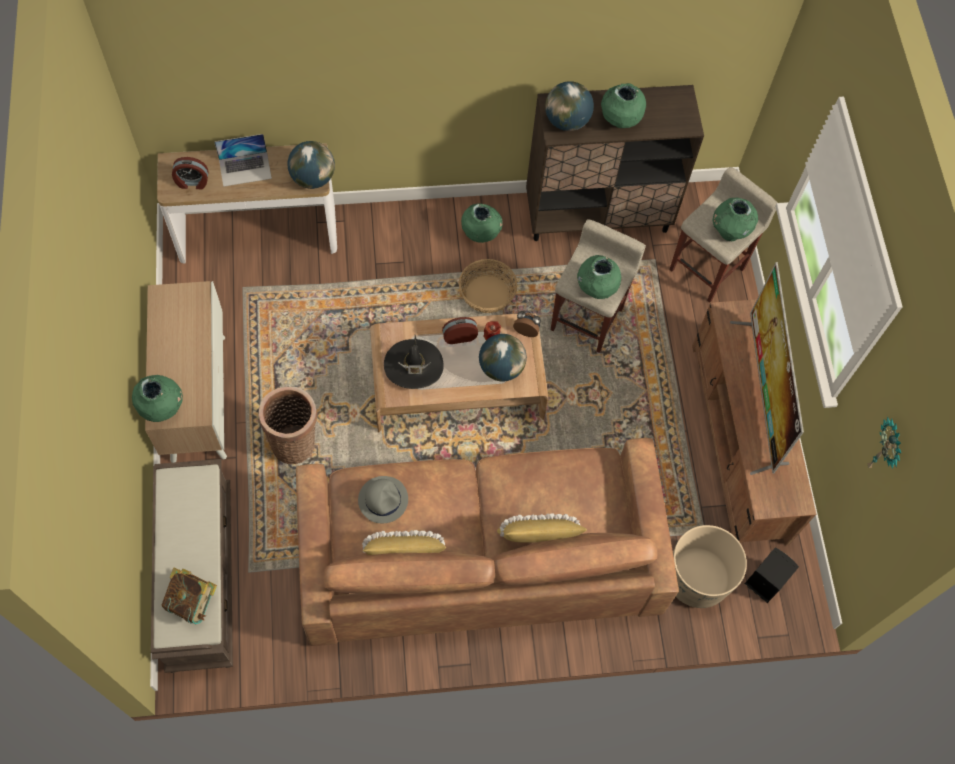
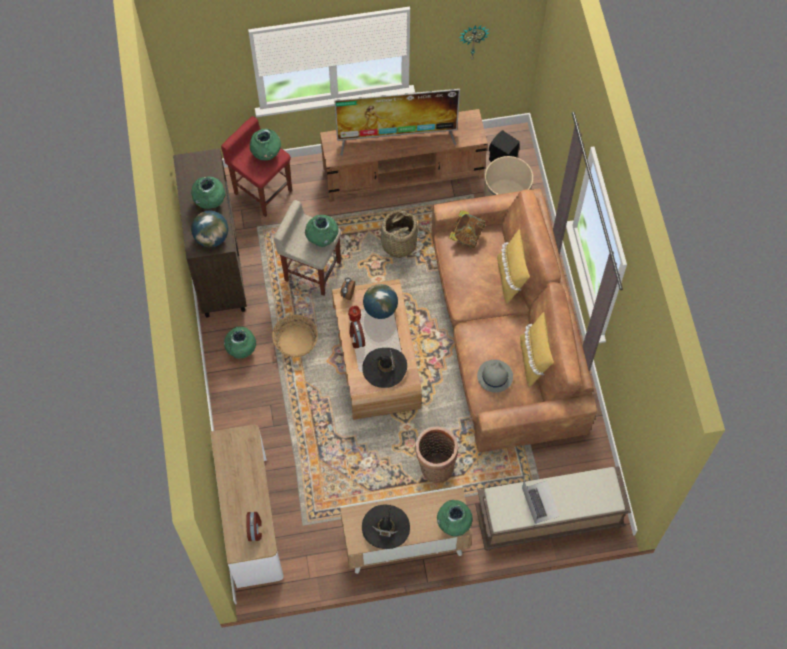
camera: 90 degrees left, 0 degrees up
(173, 329) = (385, 527): none -> black hat
(192, 601) = (588, 488): book -> book (466, 235)
(245, 169) = (239, 490): laptop -> laptop (540, 502)
(312, 178) = (245, 437): globe -> none
(625, 426) = (398, 243): none -> basket
(708, 268) = (262, 191): beige stool -> red stool

